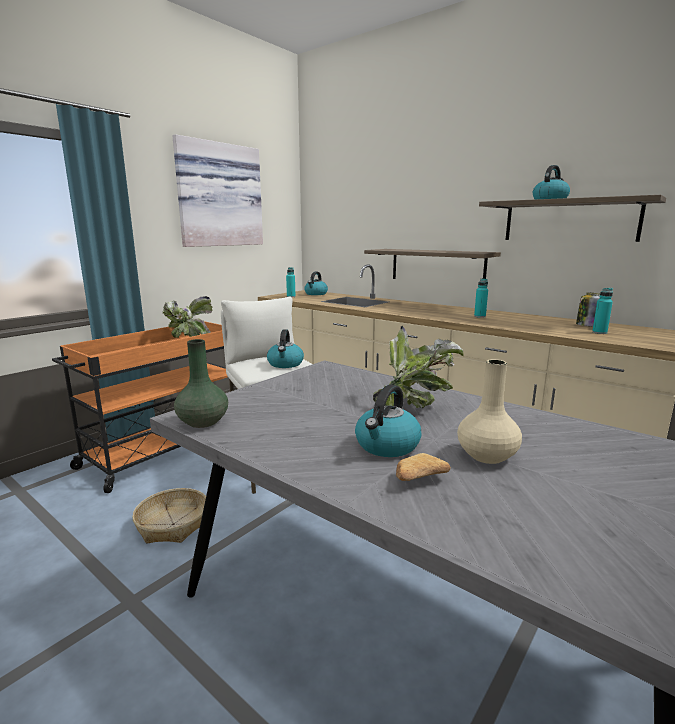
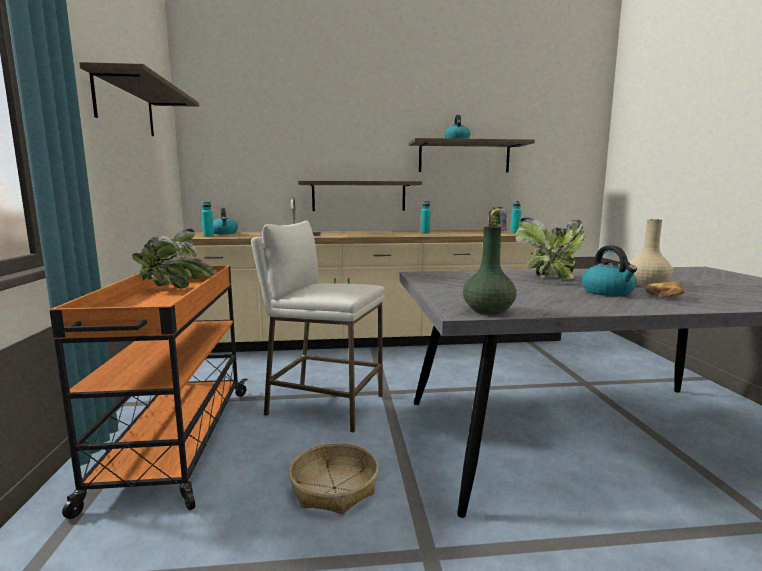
camera: 45 degrees left, 5 degrees down
(218, 195) = (125, 106): picture -> shelf
(285, 364) = (348, 286): kettle -> none

